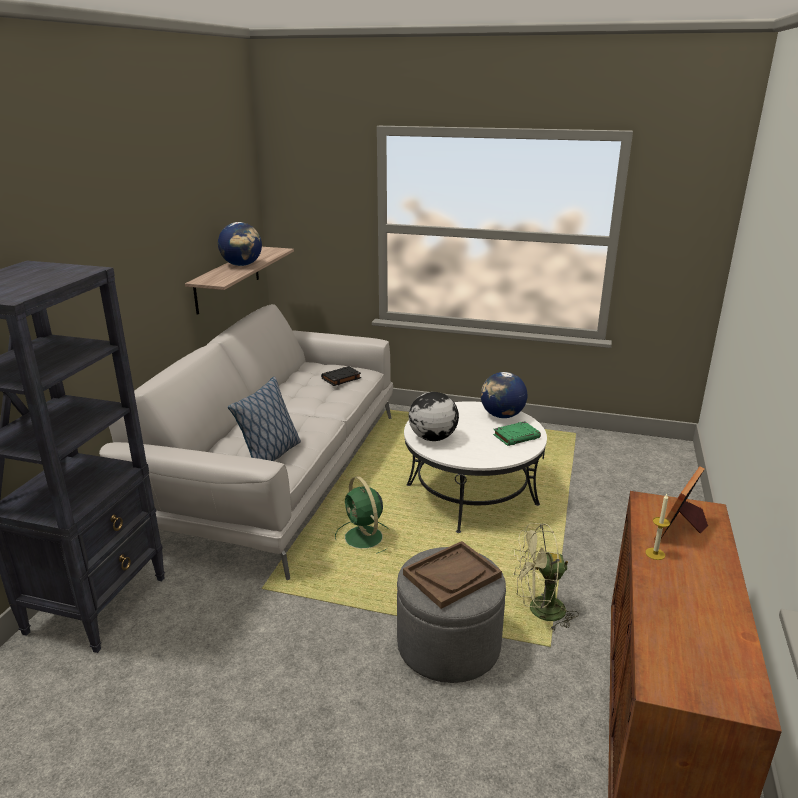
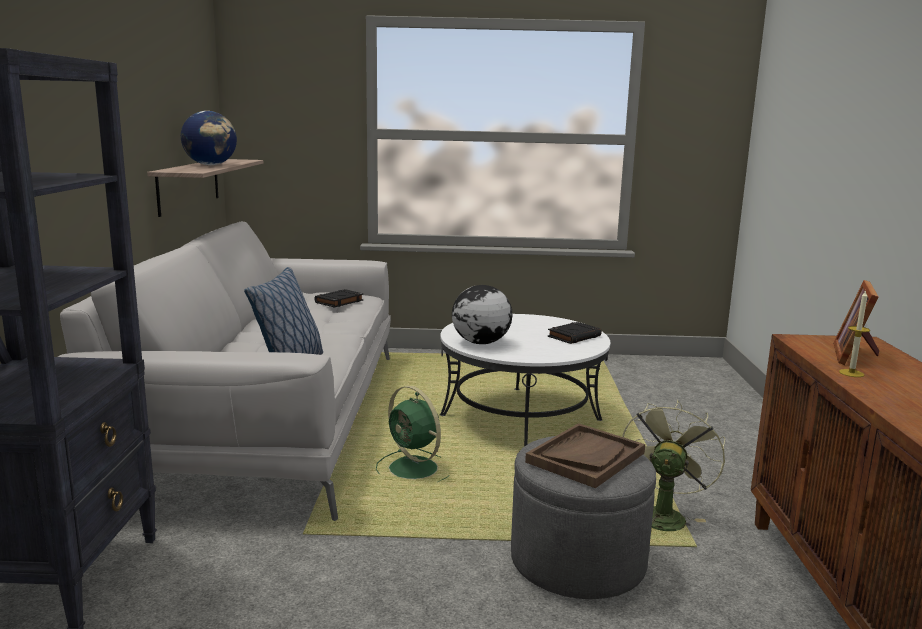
camera: 15 degrees left, 10 degrees down
(502, 416) = (545, 322): globe -> none
(516, 436) = (574, 336): green book -> black book
(539, 611) = (662, 515): green fan -> green fan turned 135 degrees clockwise

